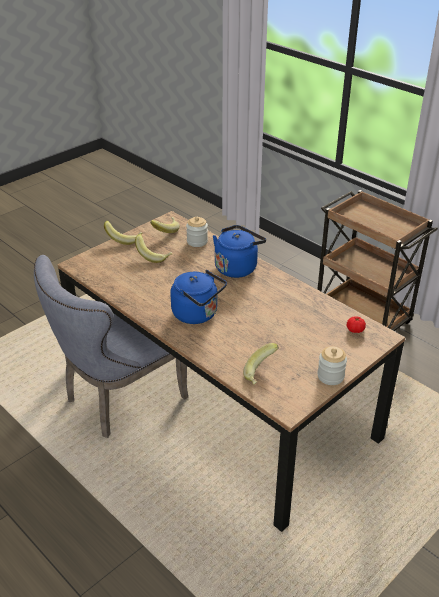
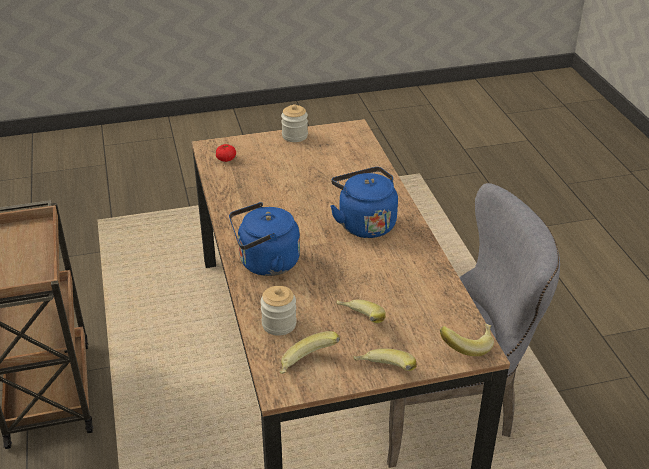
camera: 150 degrees left, 0 degrees up
(261, 373) = (351, 155): banana -> banana (466, 345)

